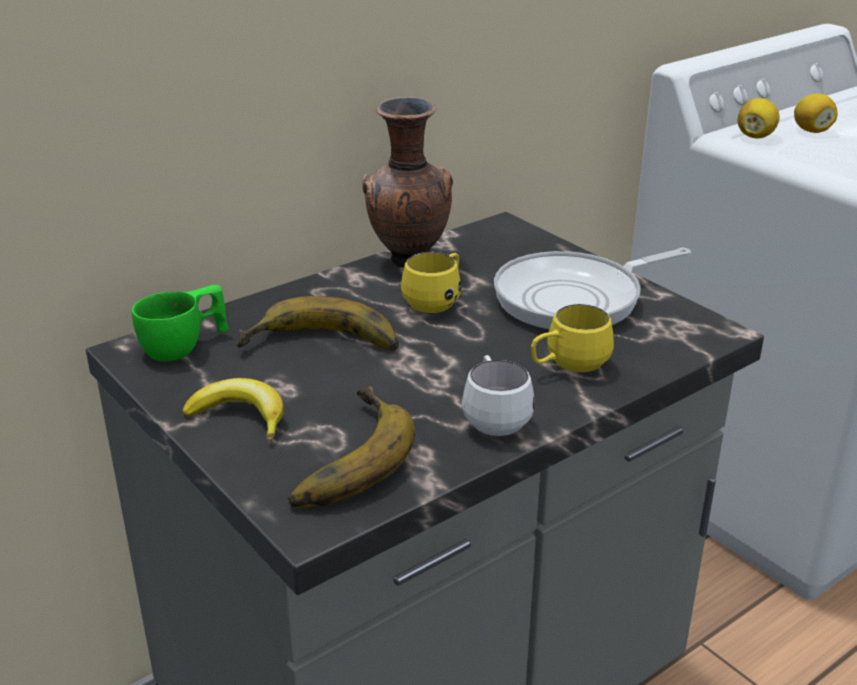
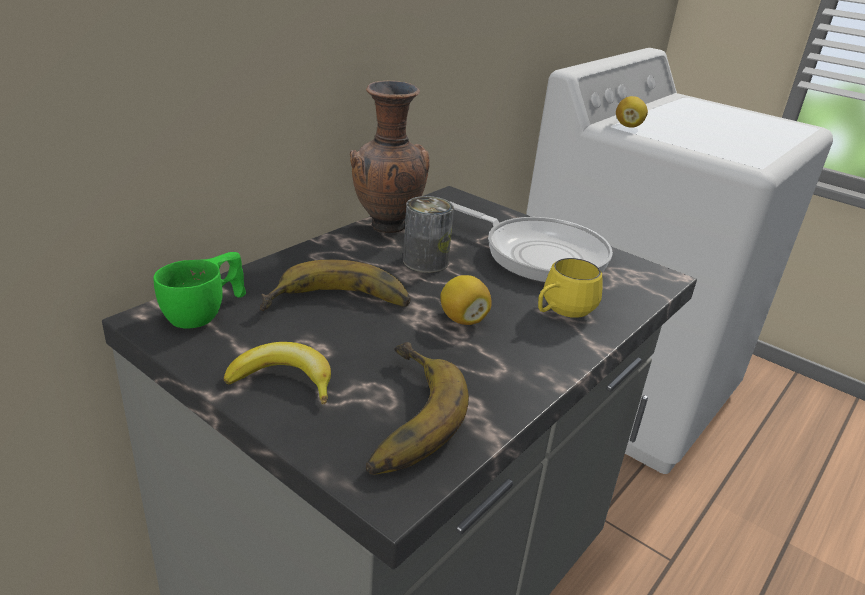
camera: 15 degrees left, 0 degrees up
(436, 302) = (425, 261): yellow mug -> can
(494, 418) = (521, 364): white mug -> none
(575, 299) = (538, 254): frying pan -> frying pan turned 105 degrees counterclockwise
(811, 131) = (664, 123): lemon -> lemon (463, 319)

